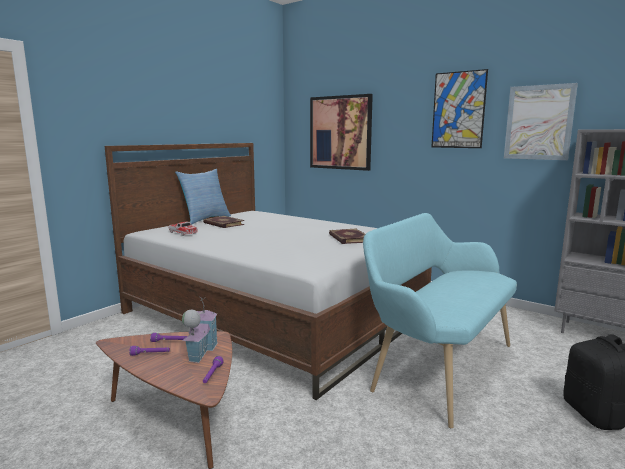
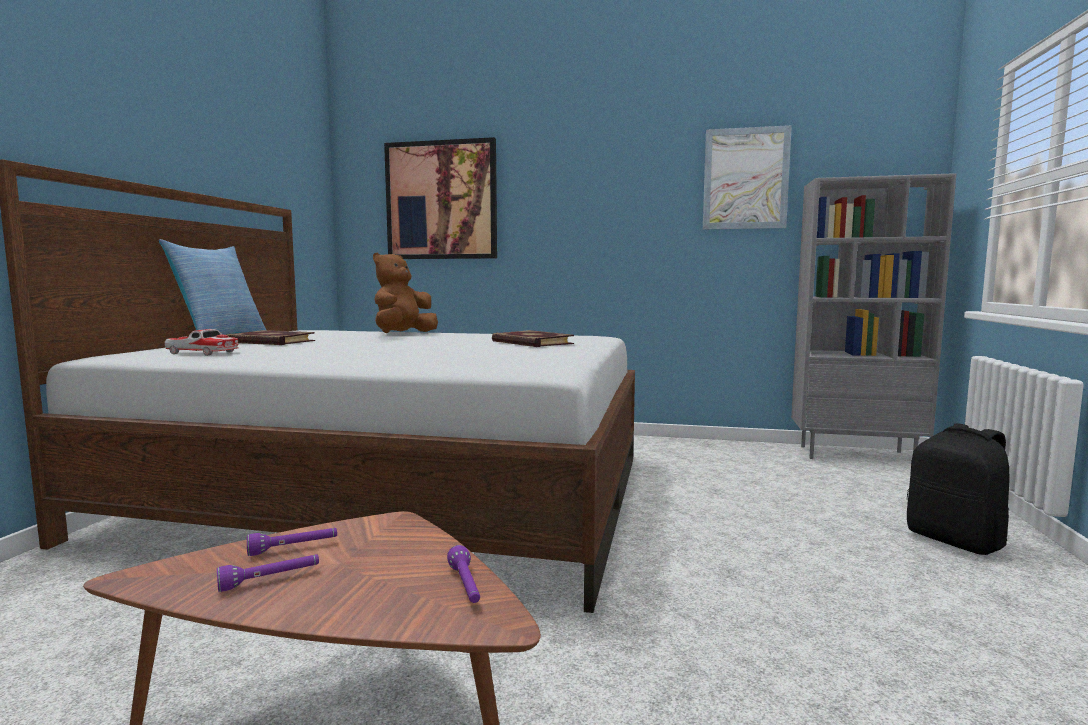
camera: 25 degrees left, 5 degrees down
(200, 351) = (387, 551): toy house -> none
(296, 221) = (403, 334): none -> brown plush toy
(437, 365) = (716, 523): turquoise bench -> none
(458, 110) = (633, 163): picture -> none

